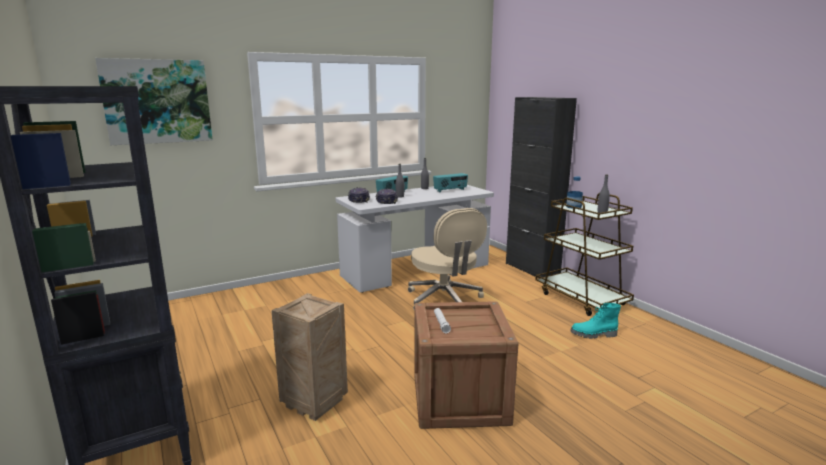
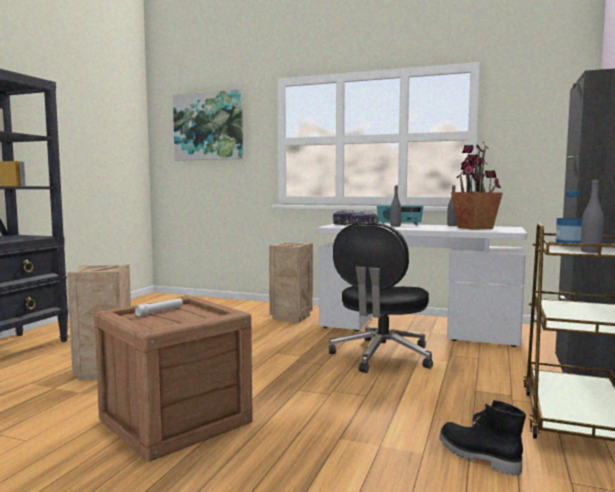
camera: 50 degrees right, 10 degrees down
(317, 292) = (291, 318): none -> crate
(445, 300) = (381, 356): beige office chair -> black office chair
(450, 190) = (474, 228): radio -> potted plant
(594, 335) = (477, 457): turquoise boot -> black boot

